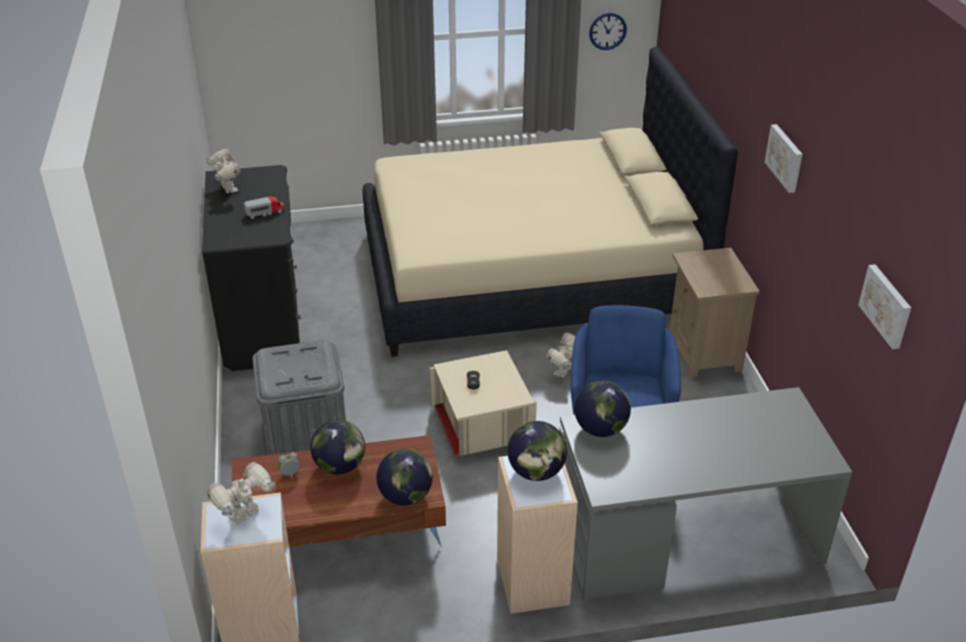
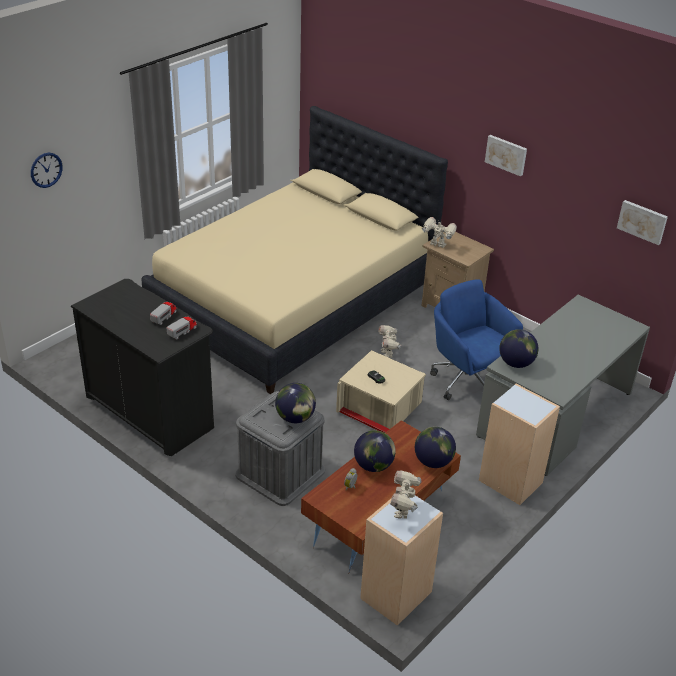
camera: 40 degrees left, 0 degrees up
(227, 189) = (109, 311): toy robot -> toy robot (437, 245)
(261, 232) = (182, 331): none -> toy truck
(536, 472) = (521, 401): globe -> globe (295, 418)
(607, 31) = (272, 103): wall clock -> wall clock (46, 170)

